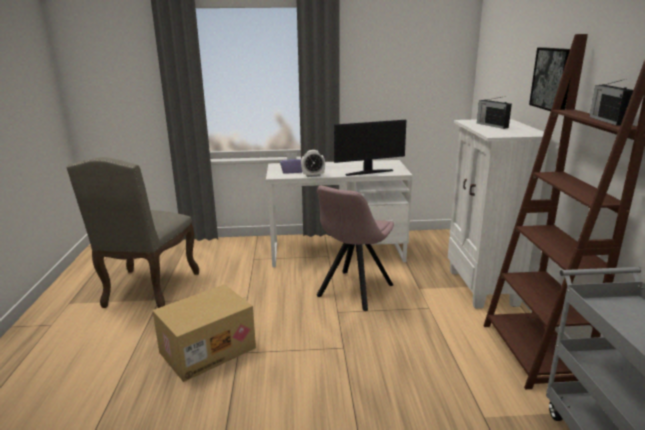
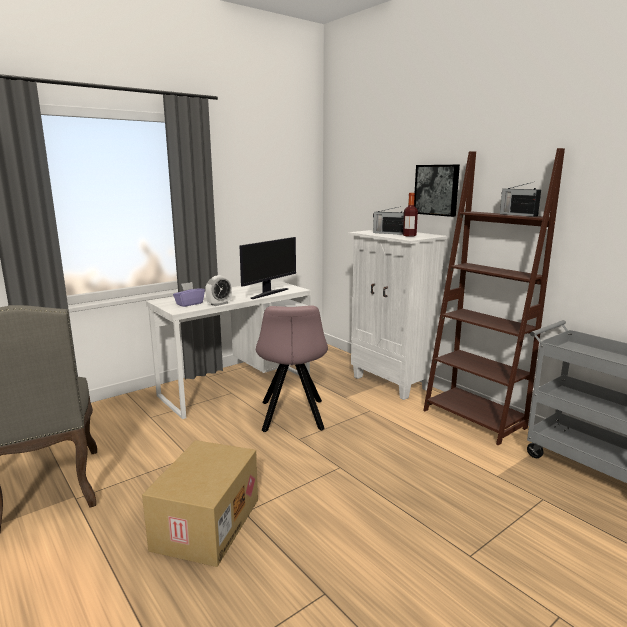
camera: 35 degrees left, 5 degrees down
(505, 131) = (409, 235): none -> bottle

